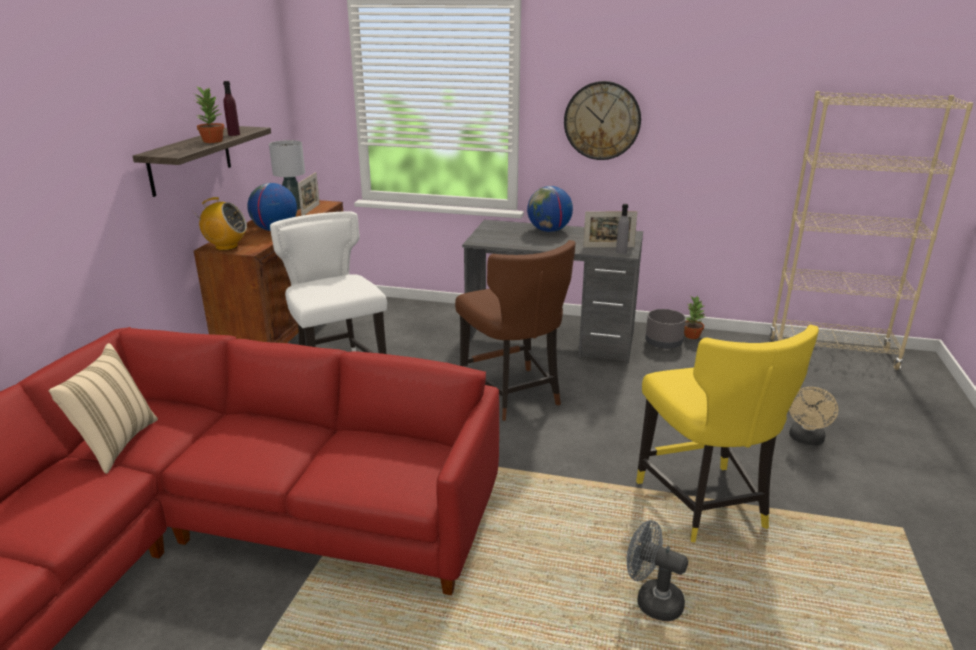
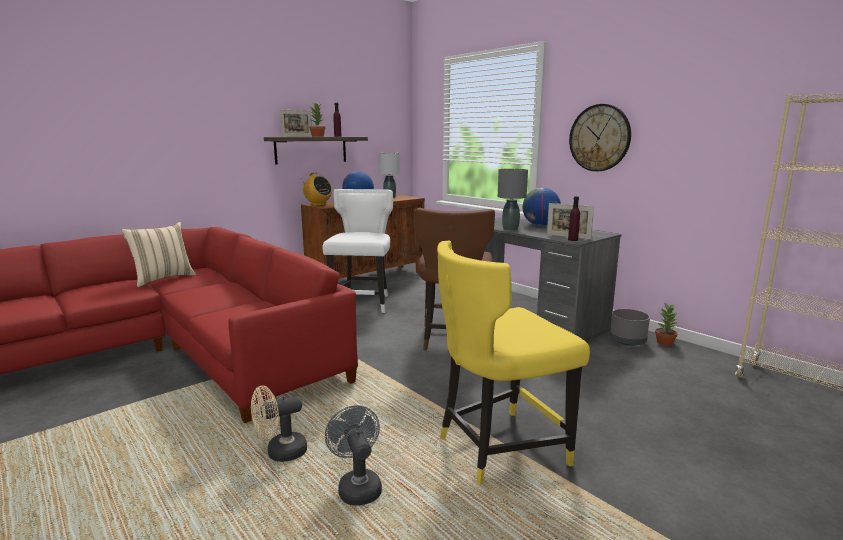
camera: 35 degrees right, 10 degrees down
(310, 210) = (397, 198): picture frame -> picture frame (297, 136)
(534, 245) = (510, 229): none -> grey table lamp
(621, 252) = (573, 240): grey bottle -> purple bottle
(704, 505) = (498, 448): yellow chair -> yellow chair turned 45 degrees clockwise
(806, 440) = (678, 443): beige fan -> beige fan (280, 453)

